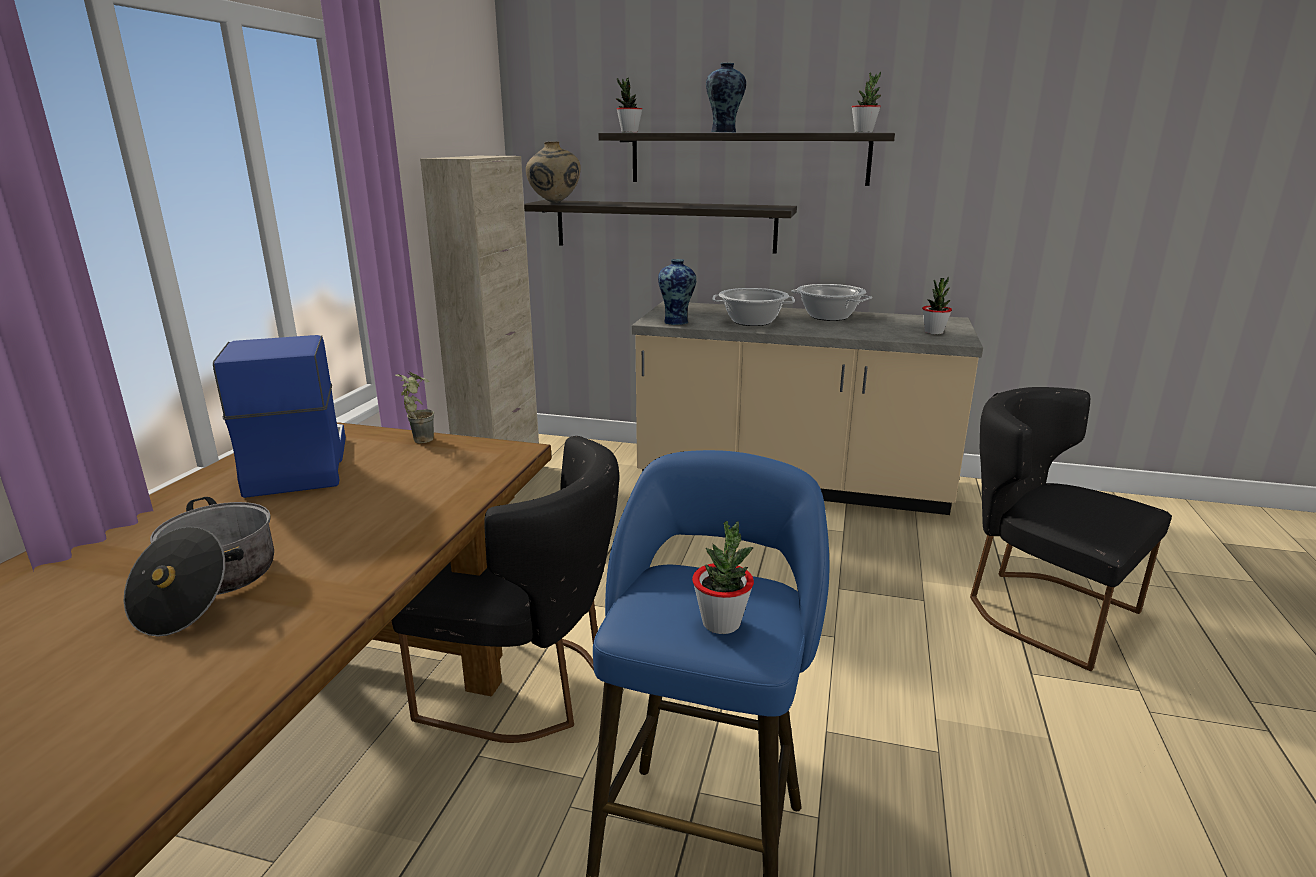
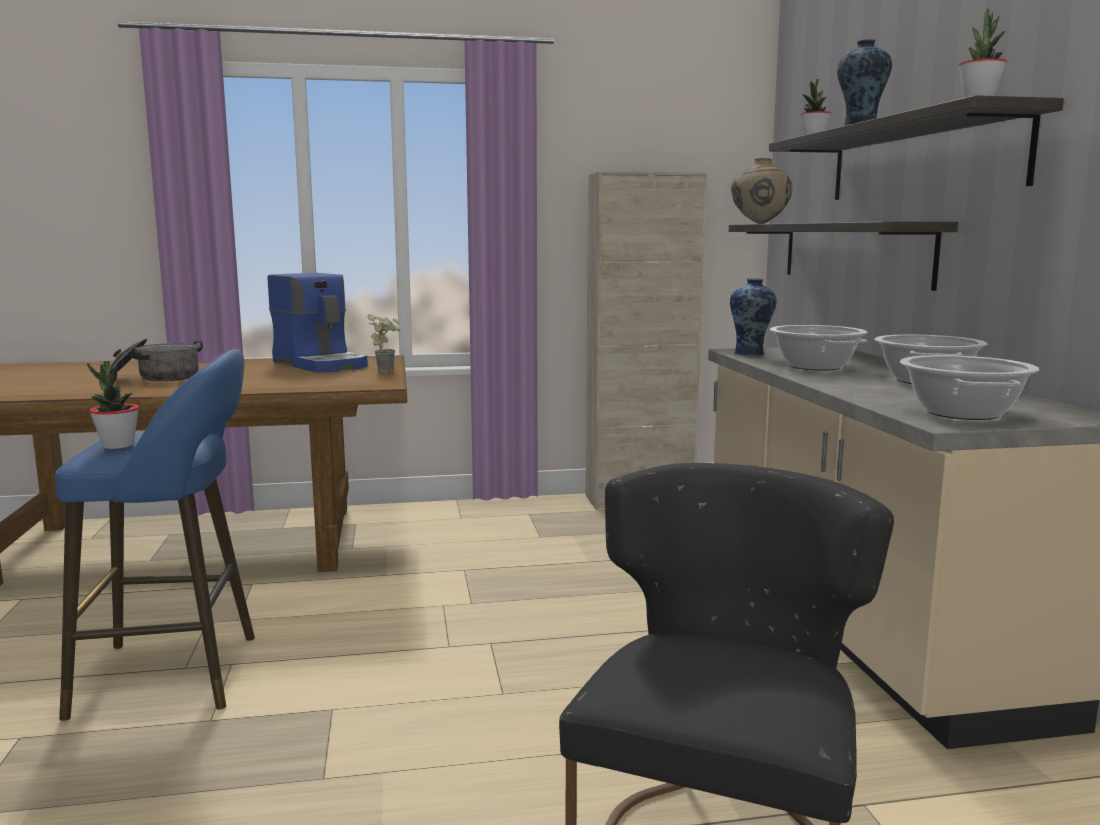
camera: 65 degrees right, 10 degrees down
(296, 464) = (322, 364): coffee machine -> coffee machine turned 90 degrees clockwise
(527, 686) = (335, 579): black chair -> none
(933, 332) = (963, 413): potted plant -> cooking pot

